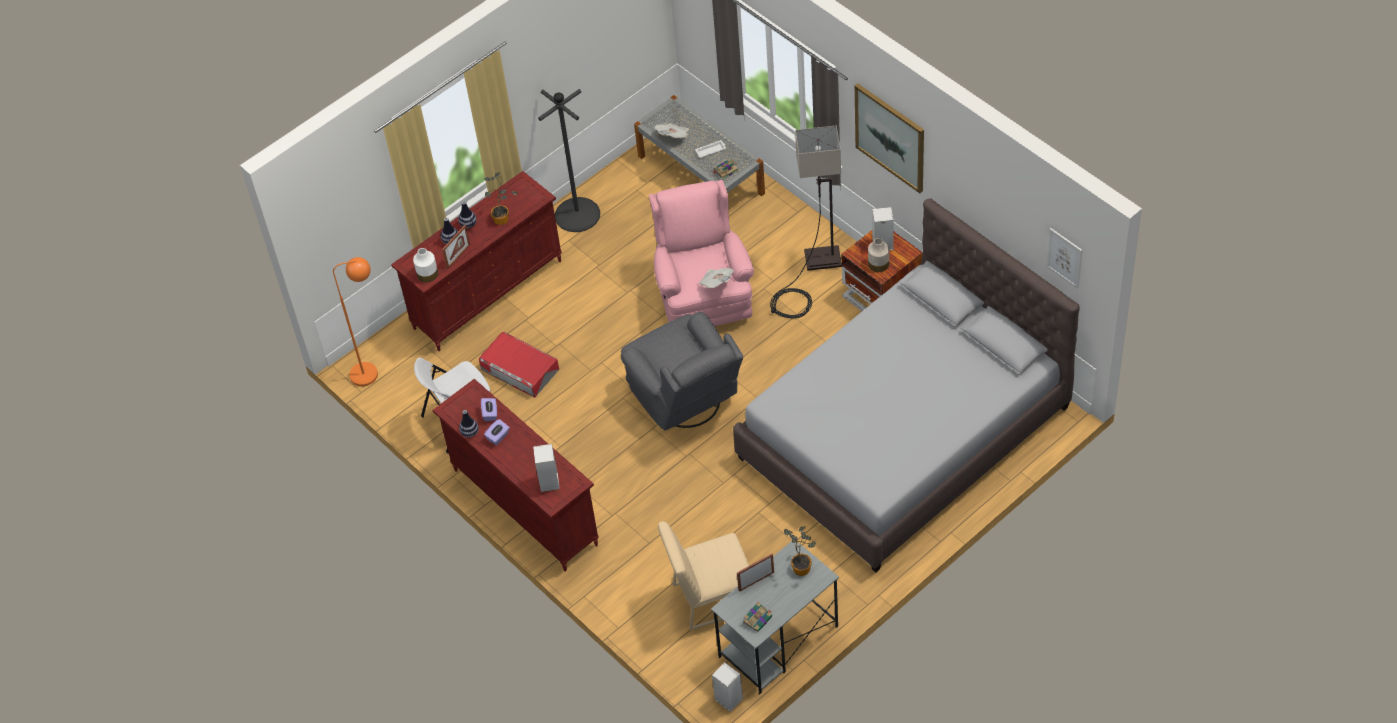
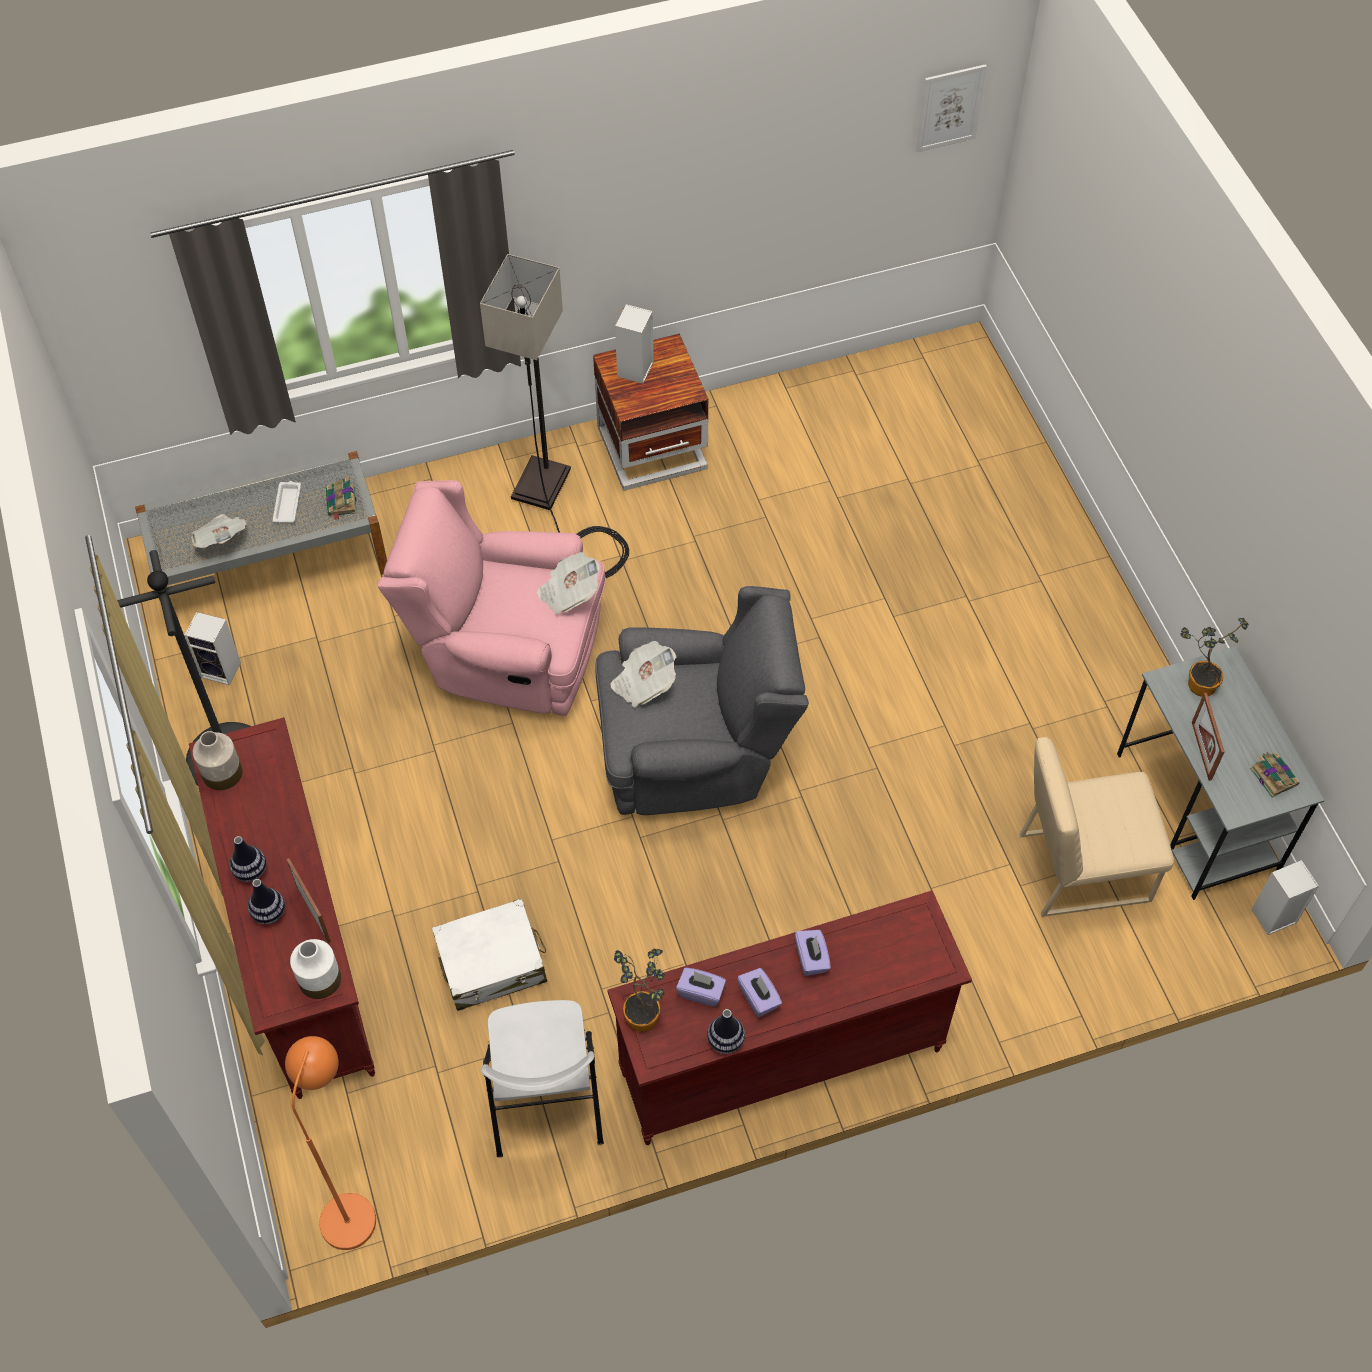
camera: 70 degrees left, 5 degrees up
(503, 219) = (278, 812): potted plant -> potted plant (645, 1013)
(520, 369) = (492, 963): red storage box -> white suitcase
(529, 449) = (811, 958): none -> purple tissue box
(550, 483) = (899, 954): speaker -> speaker (222, 669)
(678, 337) = (643, 683): none -> newspaper
(710, 597) = (1080, 867): beige chair -> beige chair turned 75 degrees clockwise
(878, 263) = (667, 388): beige vase -> beige vase (221, 772)
(890, 137) = (592, 196): picture -> none
(904, 432) = (904, 519): grey bed -> none

